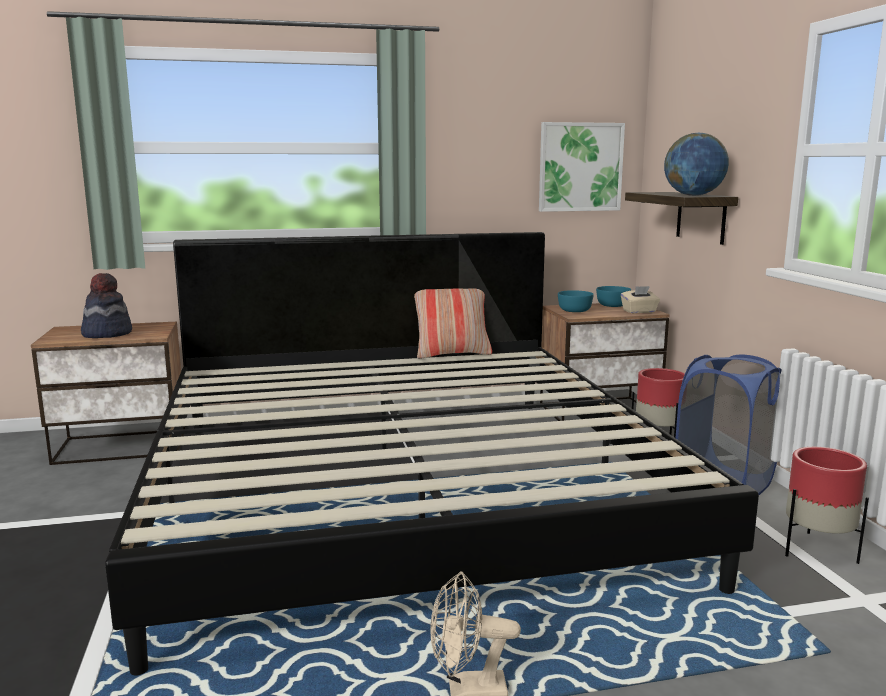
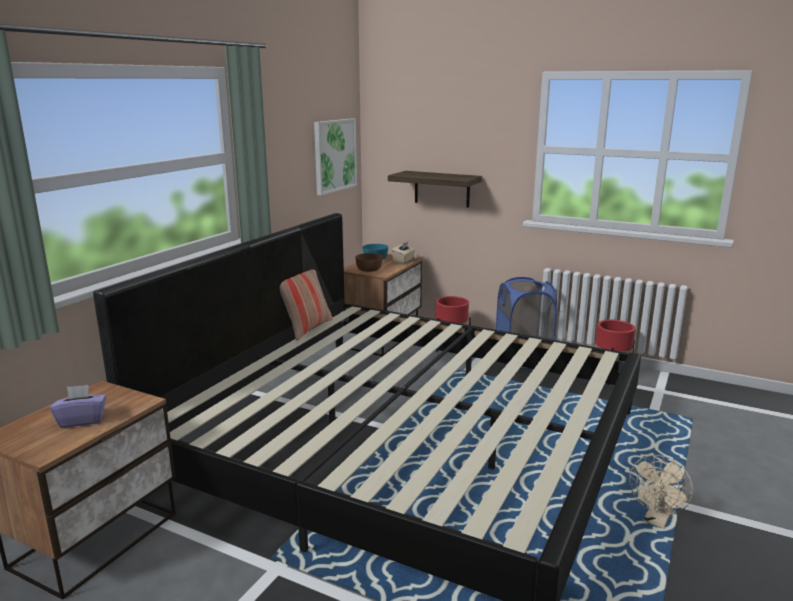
camera: 50 degrees left, 5 degrees up
(107, 333) = (82, 420): hat -> purple tissue box
(575, 310) = (369, 269): turquoise bowl -> brown bowl
(693, 195) = (458, 177): globe -> none

